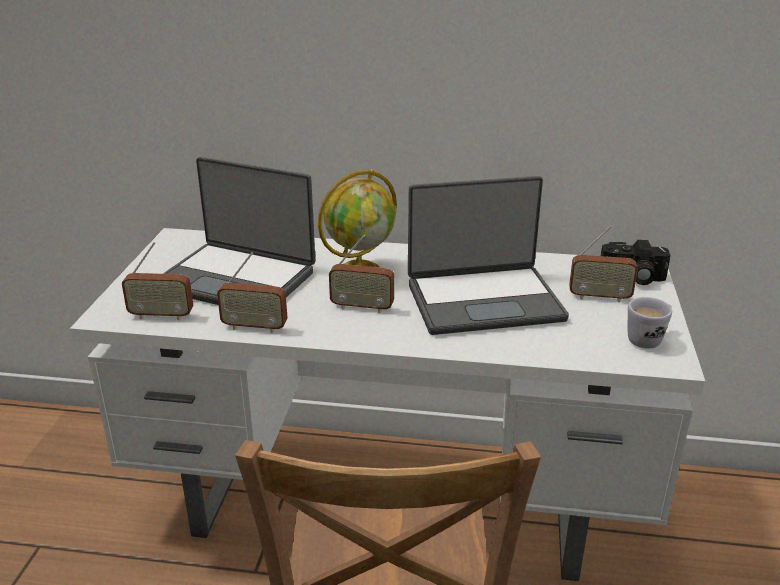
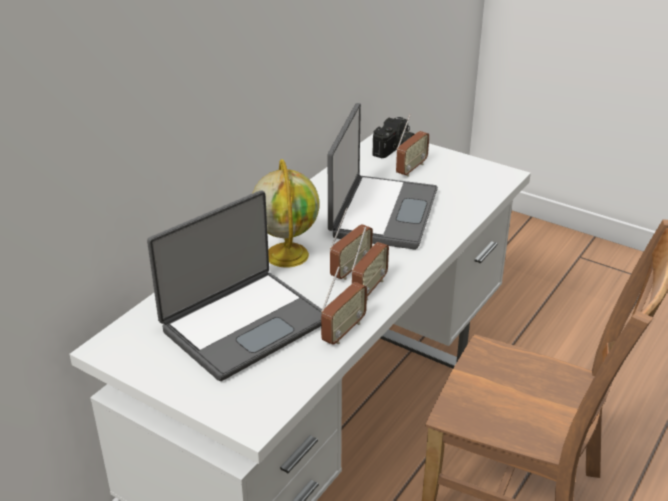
camera: 65 degrees left, 5 degrees up
(161, 315) = (280, 383): radio -> radio (369, 289)
(648, 339) = (475, 172): white mug -> none

